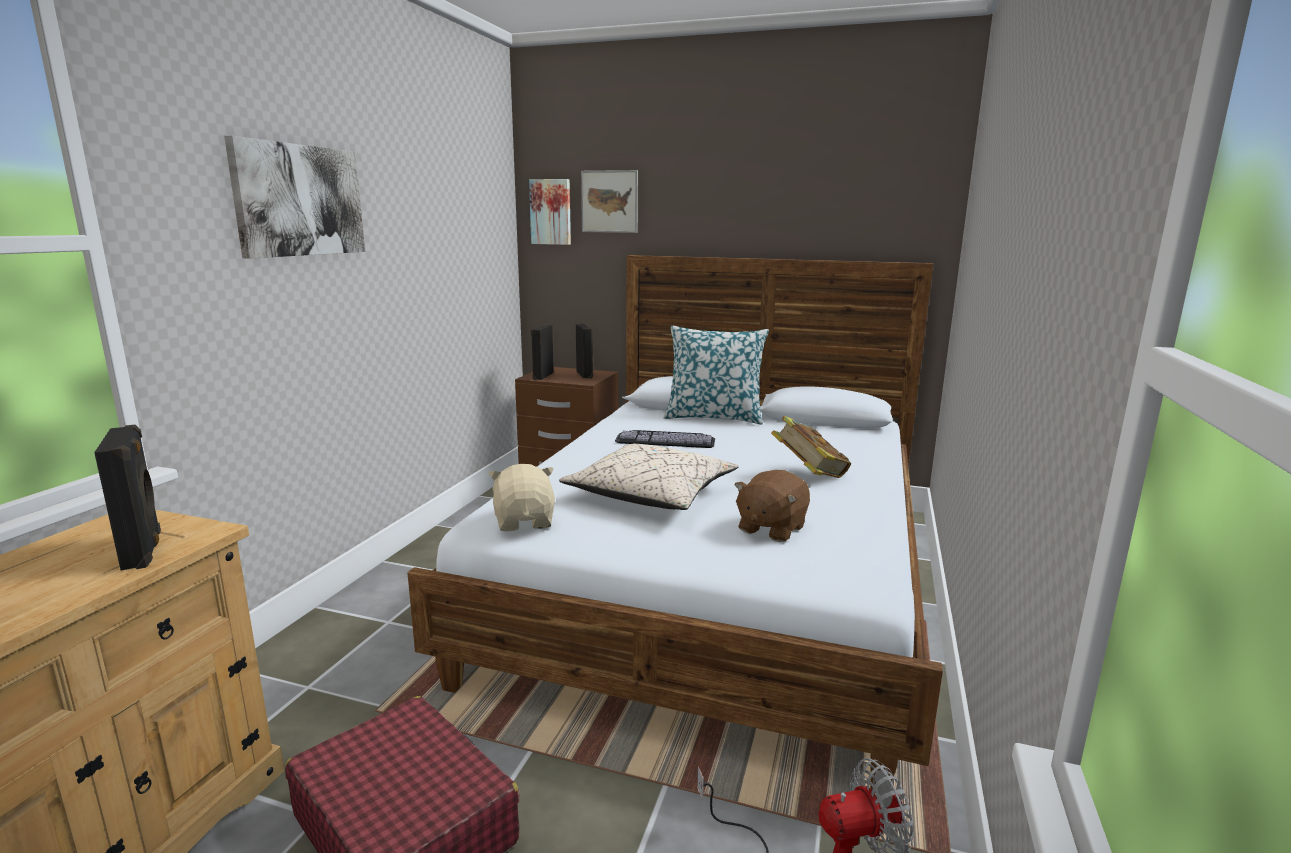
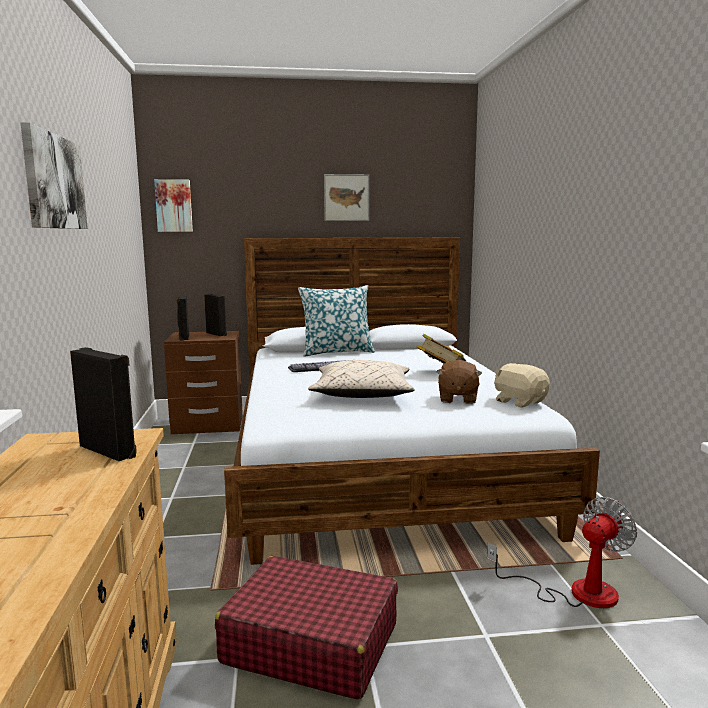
camera: 25 degrees left, 5 degrees down
(525, 521) = (299, 419): beige plush toy -> beige plush toy (519, 402)
(609, 201) = (225, 197): picture -> picture (346, 197)

